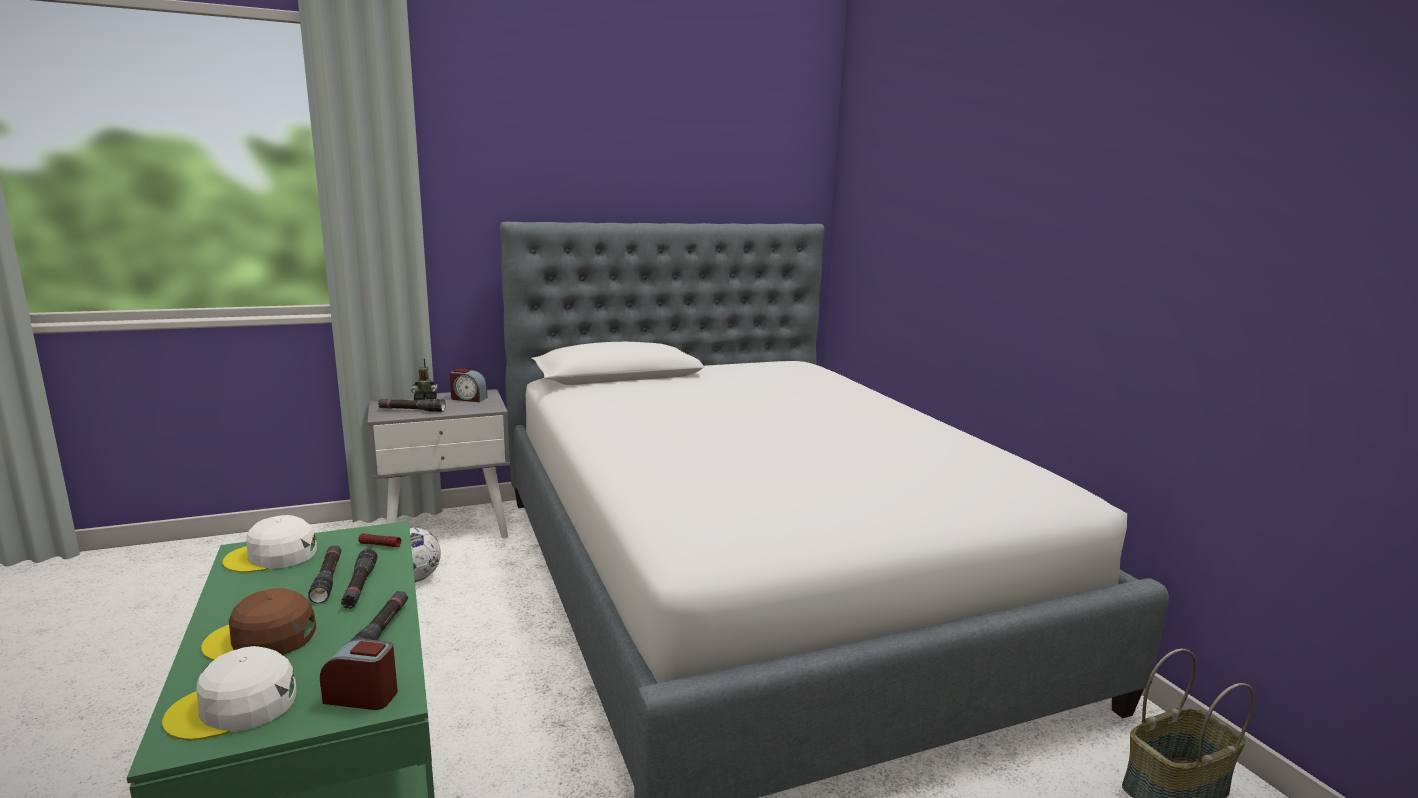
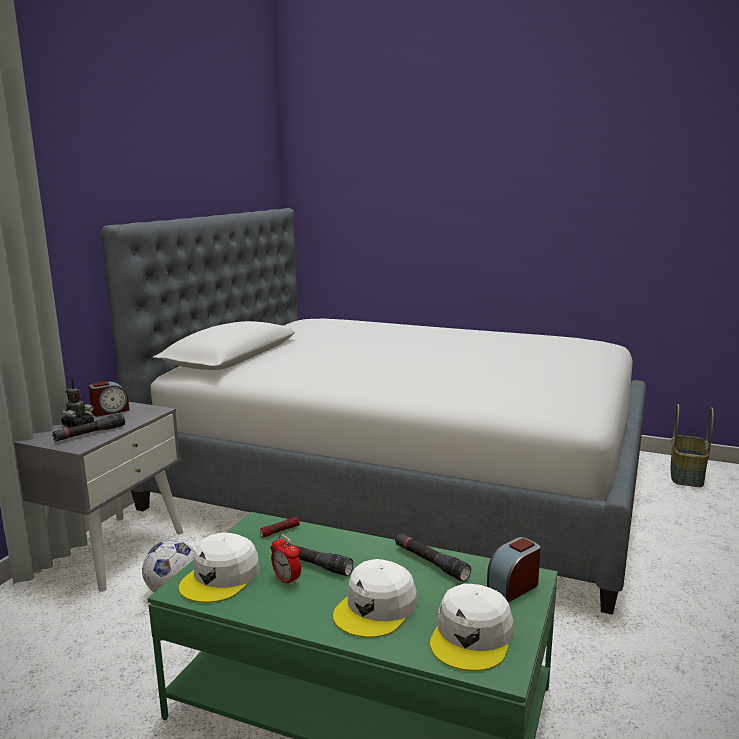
camera: 45 degrees left, 0 degrees up
(262, 638) = (376, 608): brown cap -> white cap
(288, 581) = (287, 580): none -> alarm clock
(360, 586) = (343, 554): black flashlight -> none

